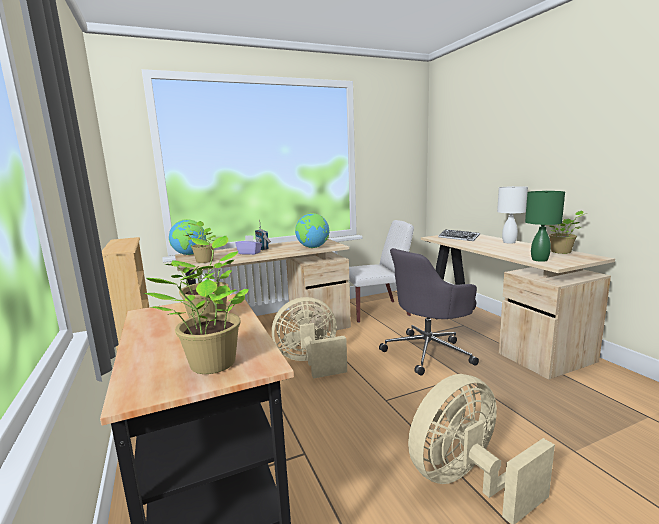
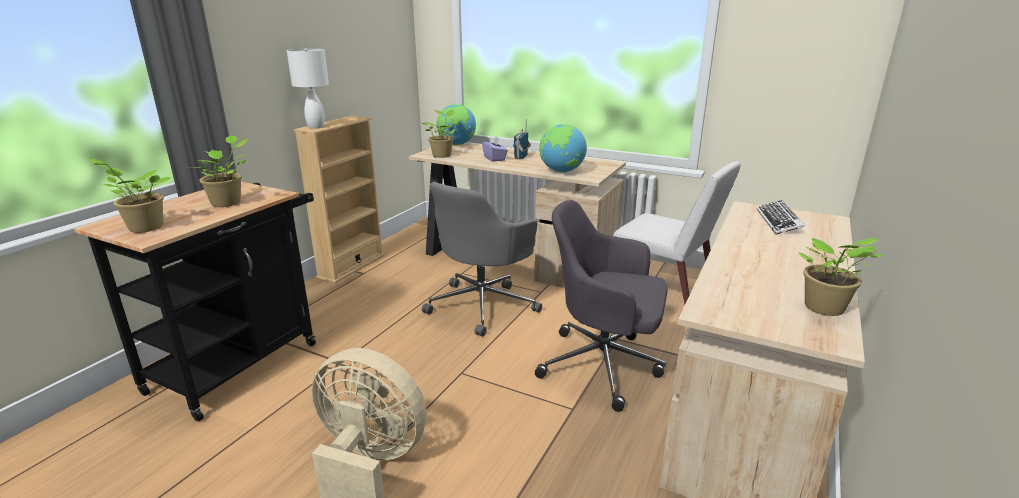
camera: 50 degrees right, 10 degrees up
(310, 362) = (483, 305): beige fan -> grey office chair
(509, 242) = (823, 259): white table lamp -> white table lamp (315, 127)
(540, 260) = (723, 298): green table lamp -> none

